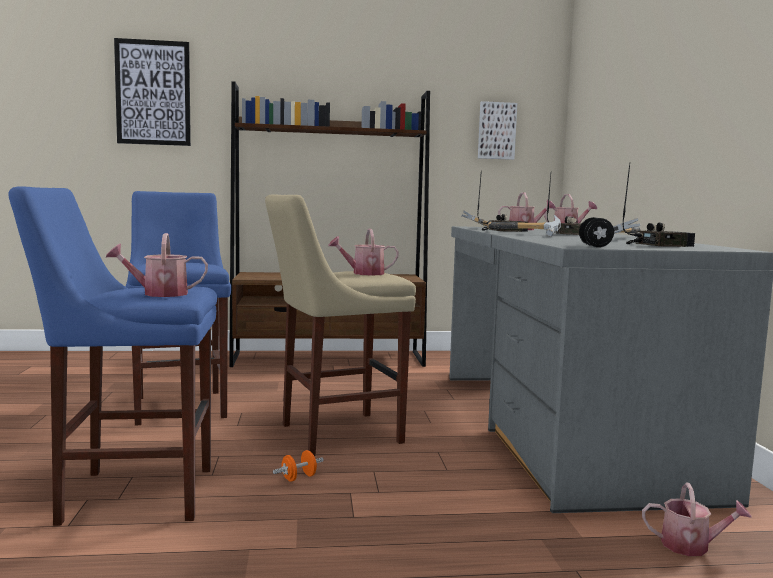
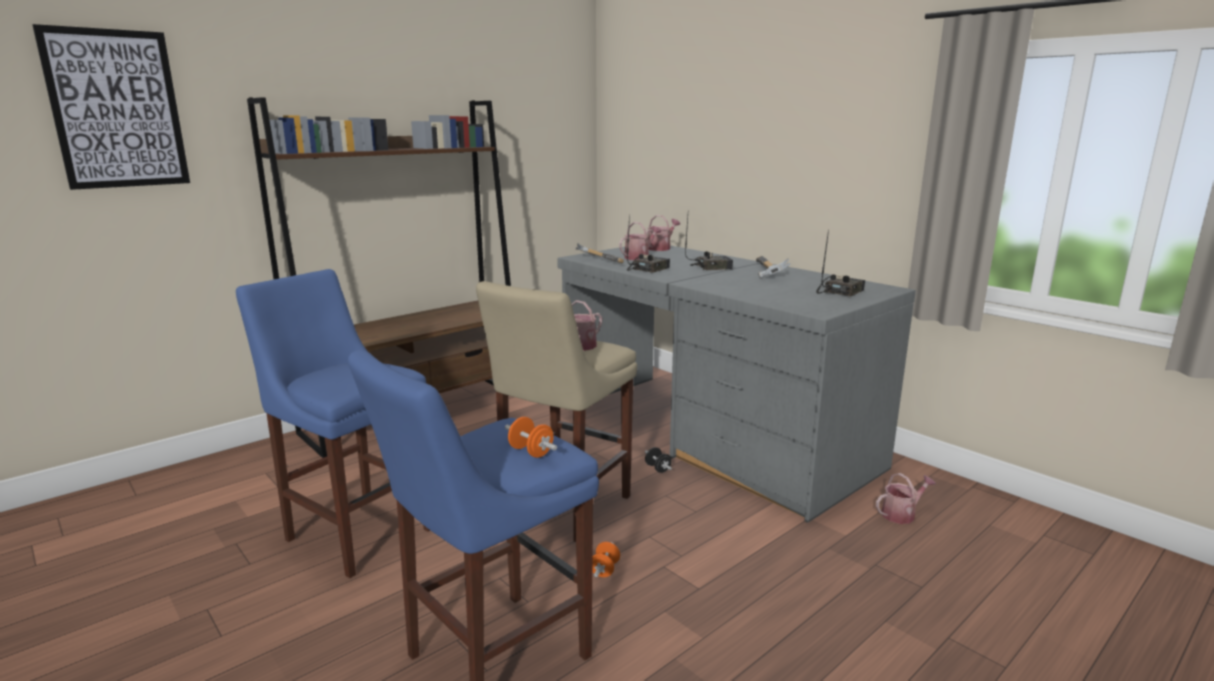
camera: 35 degrees left, 10 degrees up
(159, 294) = (531, 452): watering can -> orange dumbbell
(496, 131) = (539, 135): picture -> none
(524, 234) = (687, 277): hammer -> none
(595, 246) = (823, 307): black dumbbell -> black dumbbell (658, 468)

